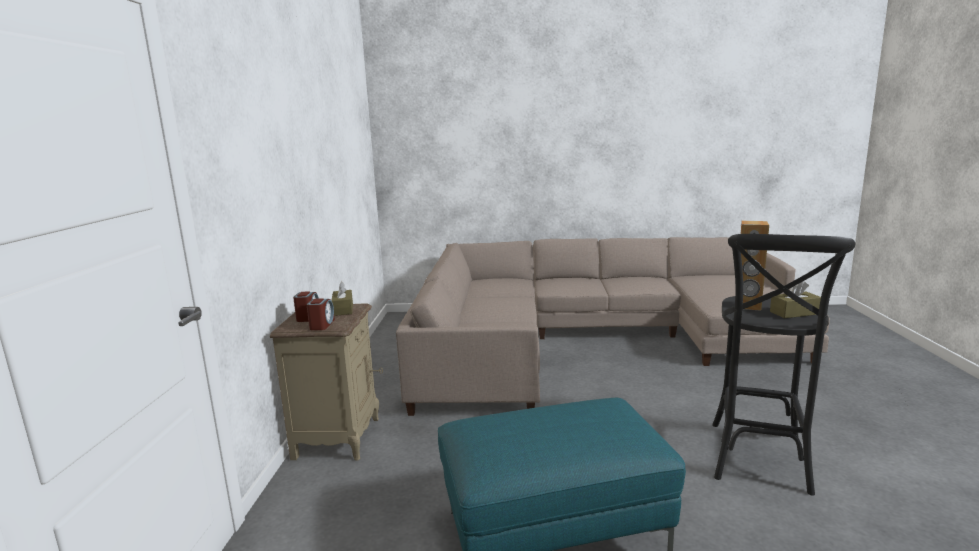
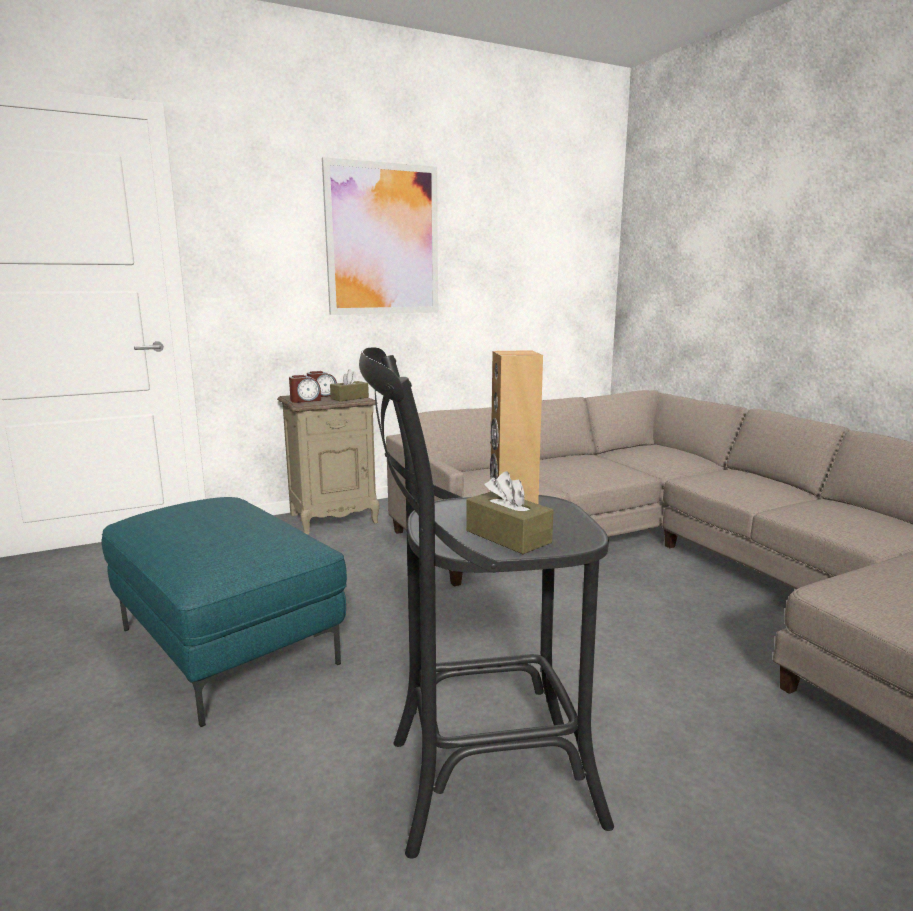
camera: 60 degrees right, 0 degrees up
(294, 146) = (382, 240): none -> picture

